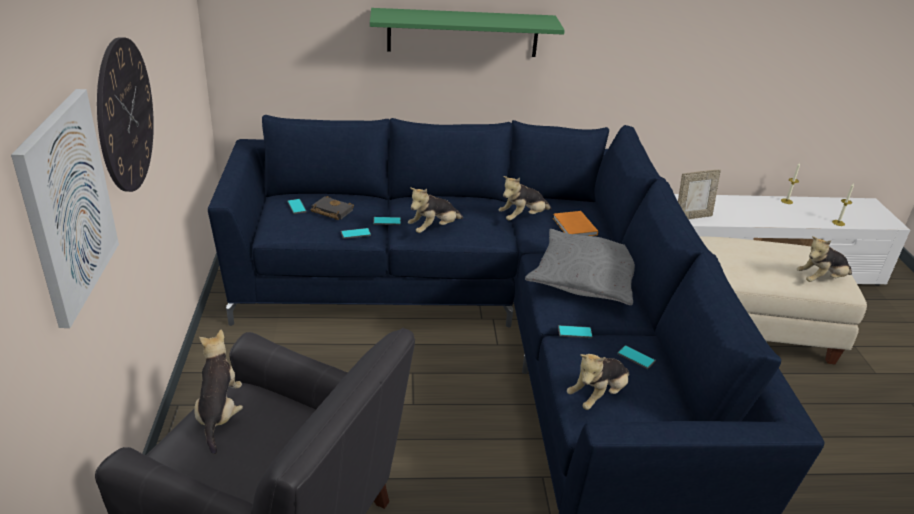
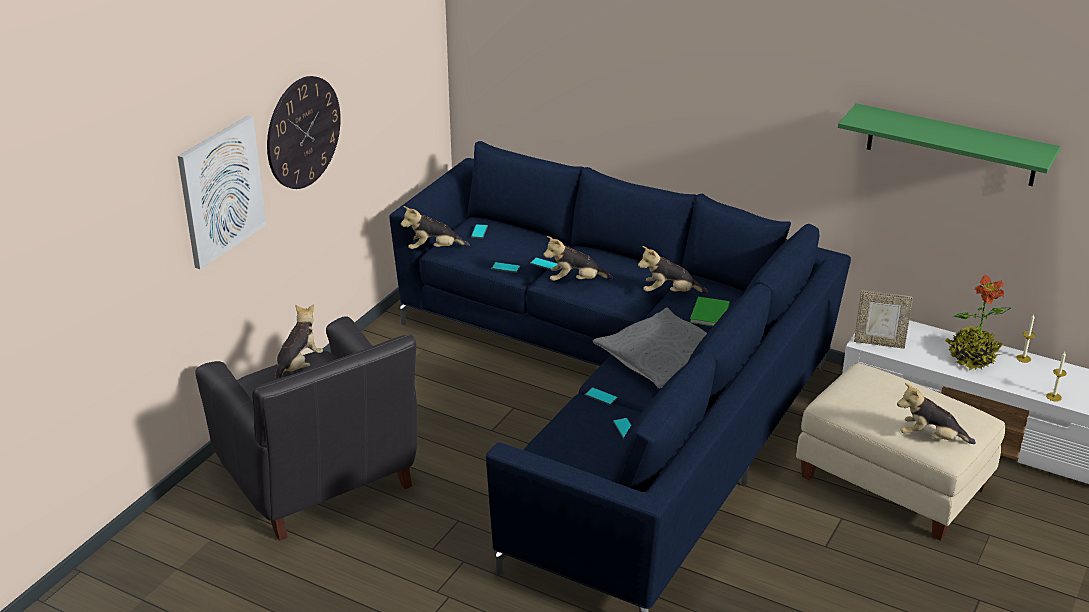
camera: 35 degrees right, 0 degrees up
(330, 211) = (503, 243): black book -> none
(463, 32) = (667, 97): green shelf -> green shelf (951, 145)
(574, 227) = (708, 315): orange book -> green book
(598, 396) = (559, 442): plush toy -> plush toy (434, 249)
(758, 210) = (971, 357): none -> potted plant

